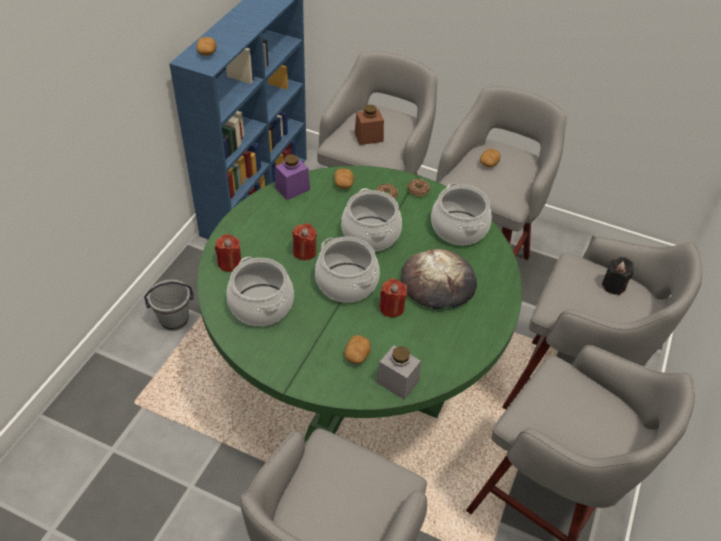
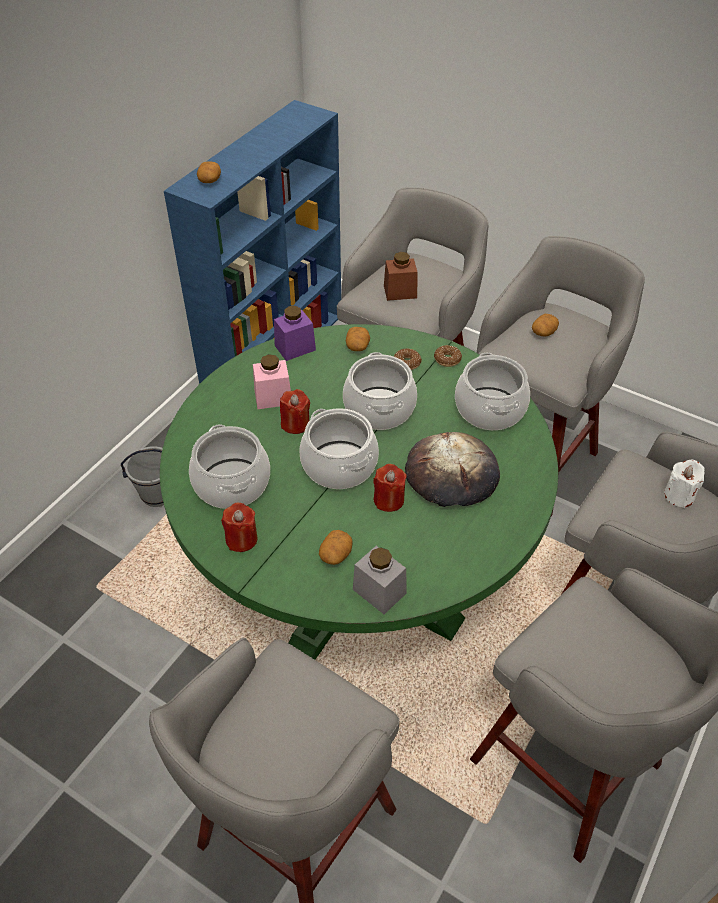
camera: 10 degrees right, 0 degrees up
(229, 263) = (204, 430): red candle -> red candle (241, 539)
(282, 231) = (273, 397): none -> pink jar
(613, 286) = (679, 495): black candle -> white candle

